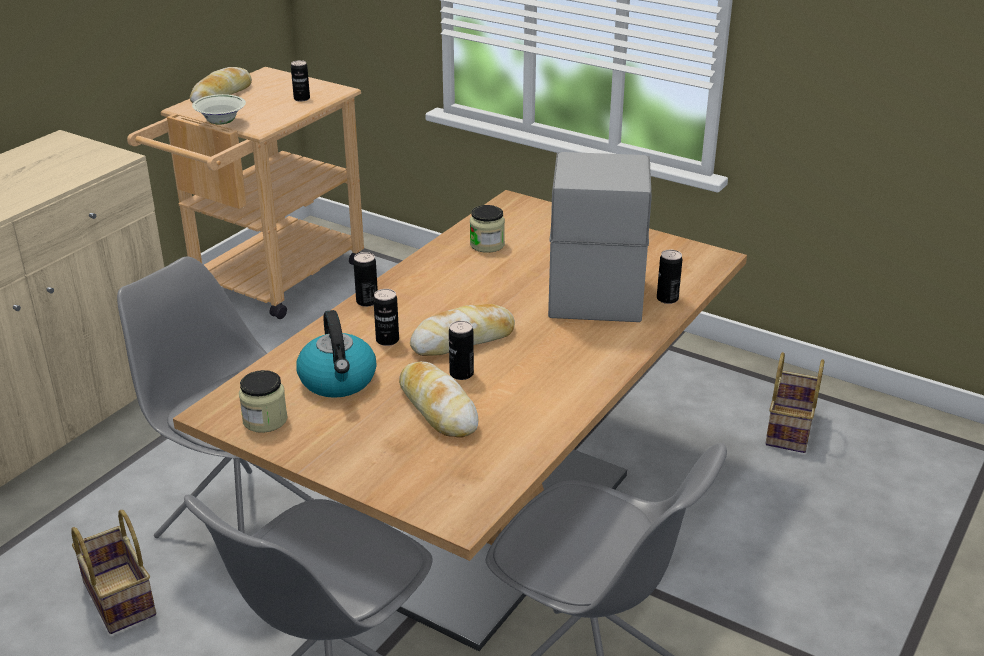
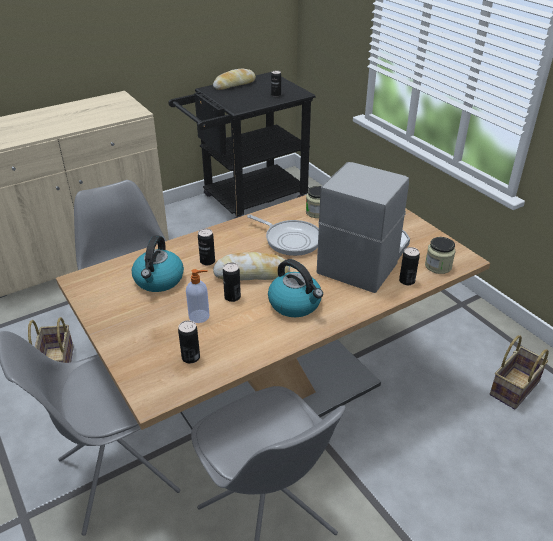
camera: 25 degrees right, 5 degrees up
(221, 123) = (219, 101): white bowl -> none
(265, 420) = (100, 294): jar -> jar (438, 266)
(269, 282) = (247, 201): beige cart -> black cart
(367, 301) = (216, 232): can -> can (191, 357)
(437, 408) = (200, 316): bread -> soap dispenser
(479, 286) = (290, 240): none -> frying pan
(552, 360) = (295, 304): none -> kettle

